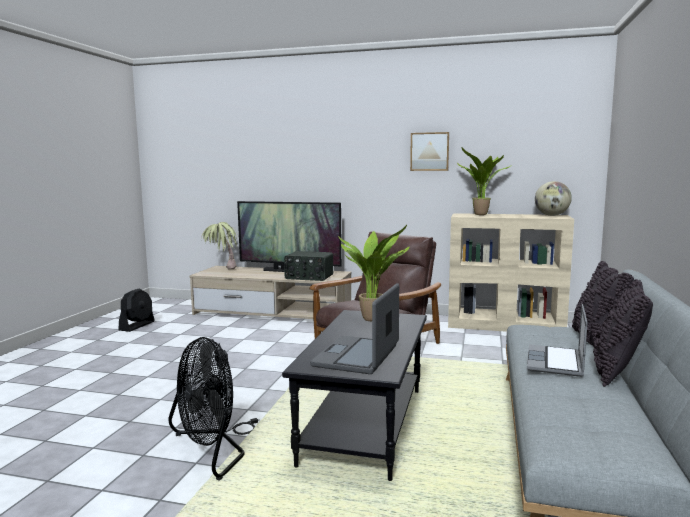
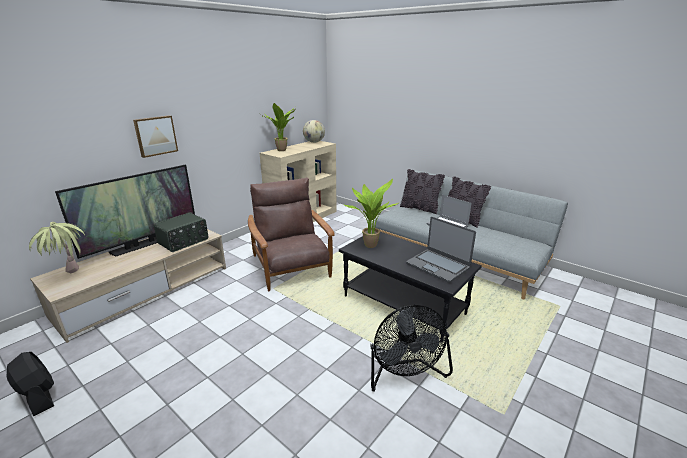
camera: 65 degrees left, 15 degrees up
(429, 151) = (237, 106): picture -> picture (155, 135)

